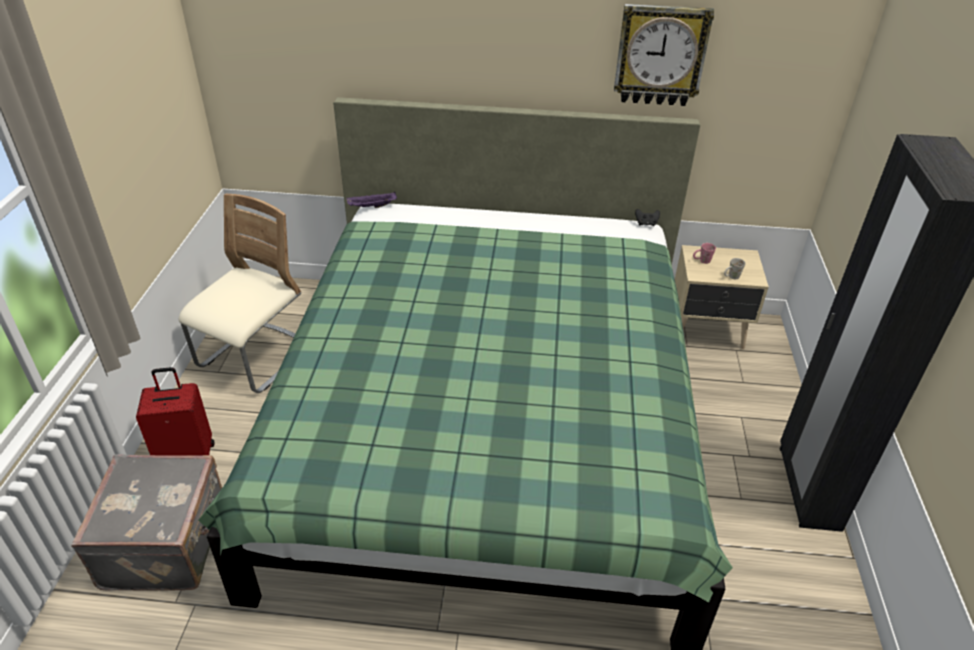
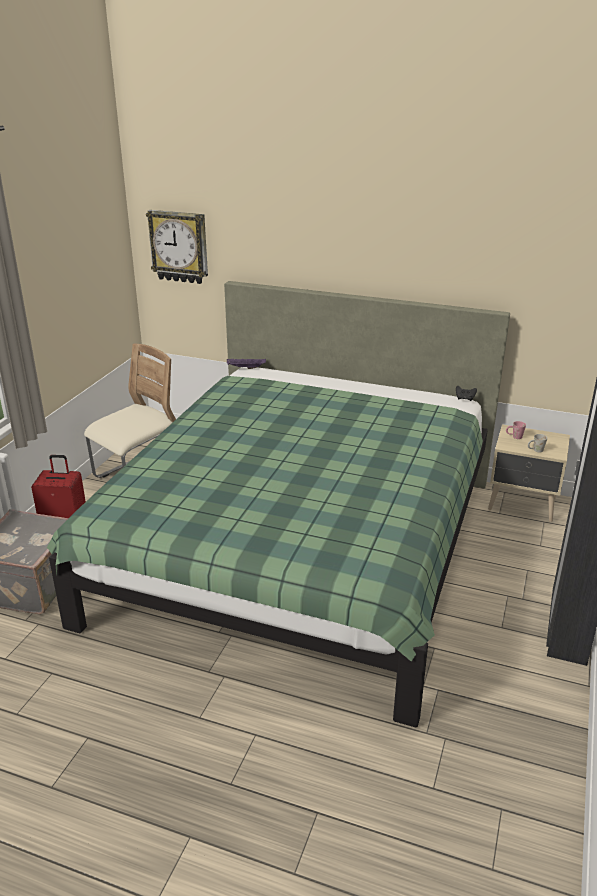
camera: 15 degrees right, 10 degrees down
(660, 55) = (477, 258): wall clock -> wall clock (179, 246)

